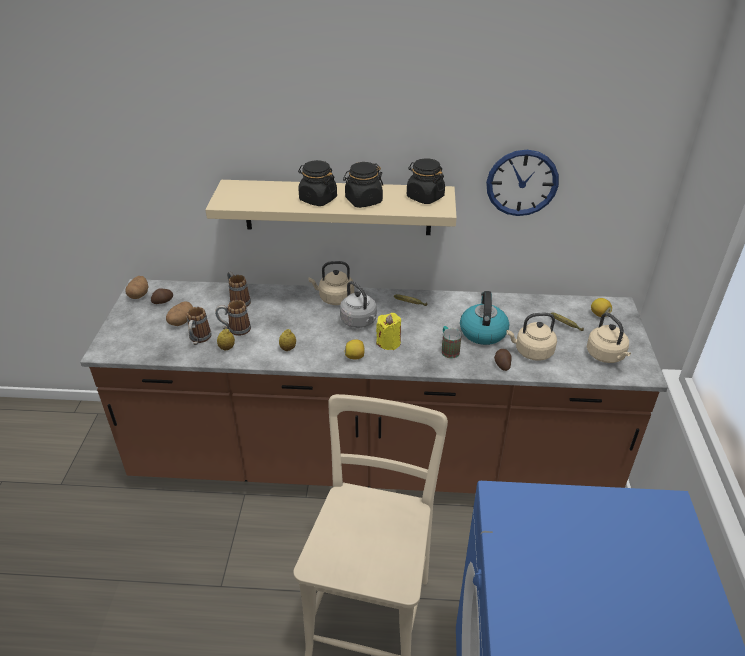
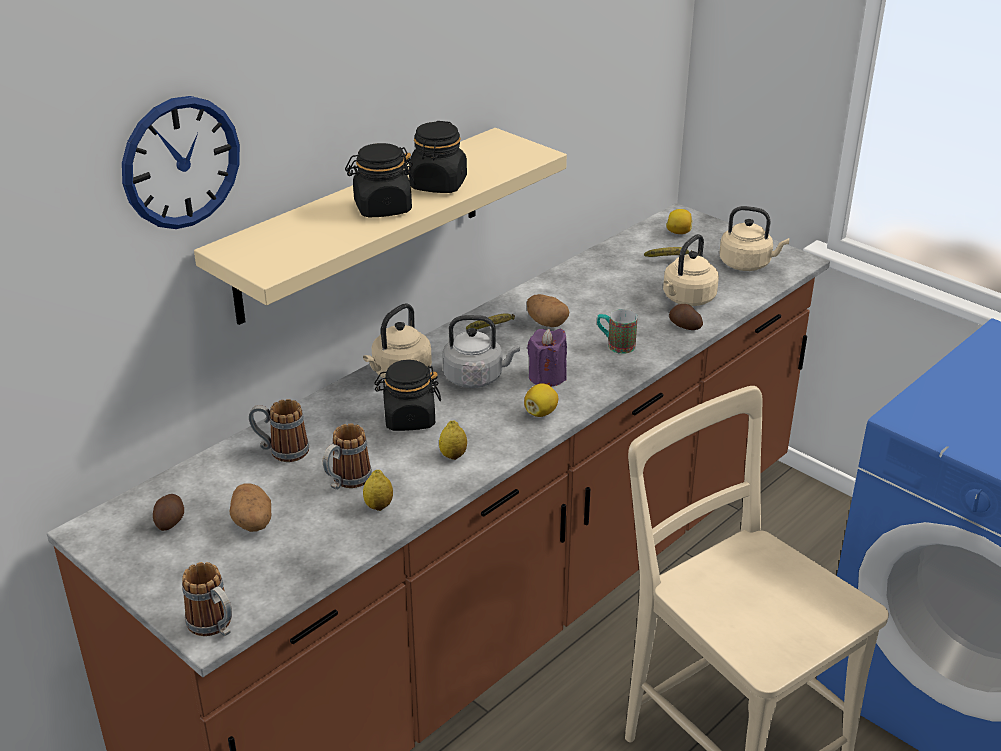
camera: 50 degrees left, 5 degrees down
(139, 295) = (112, 538): potato -> potato (546, 323)
(199, 340) = (322, 523): mug -> mug (215, 627)
(388, 342) = (547, 377): yellow candle -> purple candle
(425, 197) = (493, 150): black jar -> black jar (409, 419)
(482, 332) = (613, 309): kettle -> none
(522, 183) = (562, 92): wall clock -> wall clock (181, 162)

